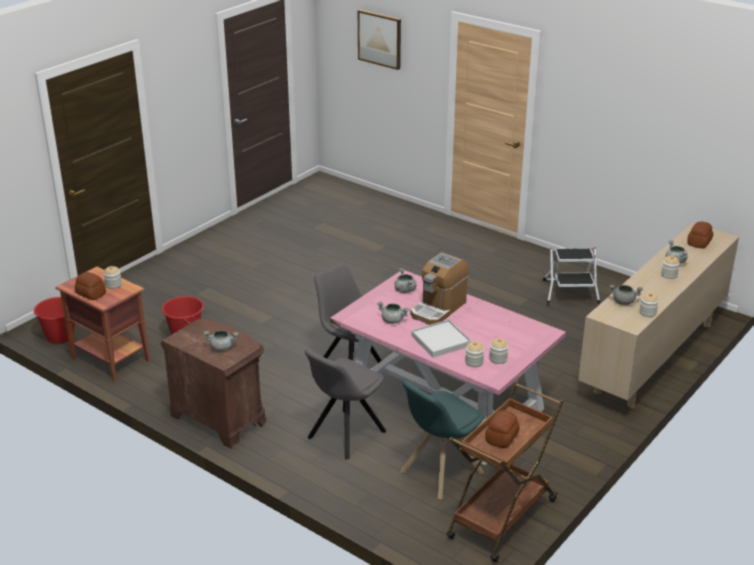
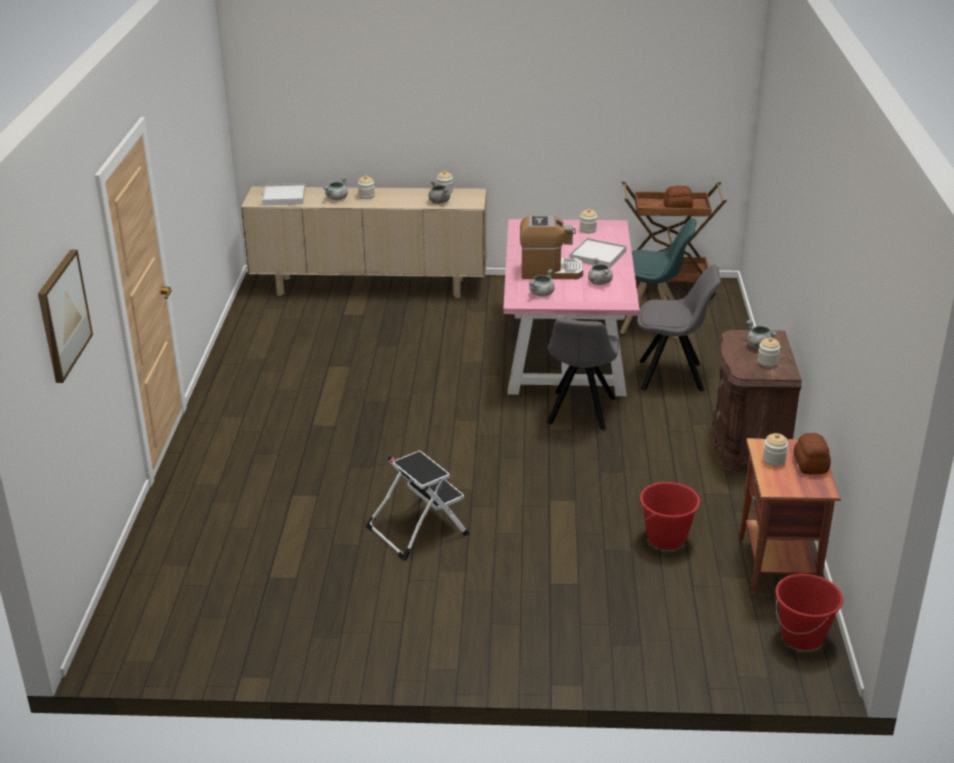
camera: 125 degrees left, 0 degrees up
(474, 362) = (606, 236): jar -> jar (767, 362)
(569, 293) = (292, 349): step ladder -> step ladder (418, 528)
(699, 242) = (284, 197): bread -> white tray

